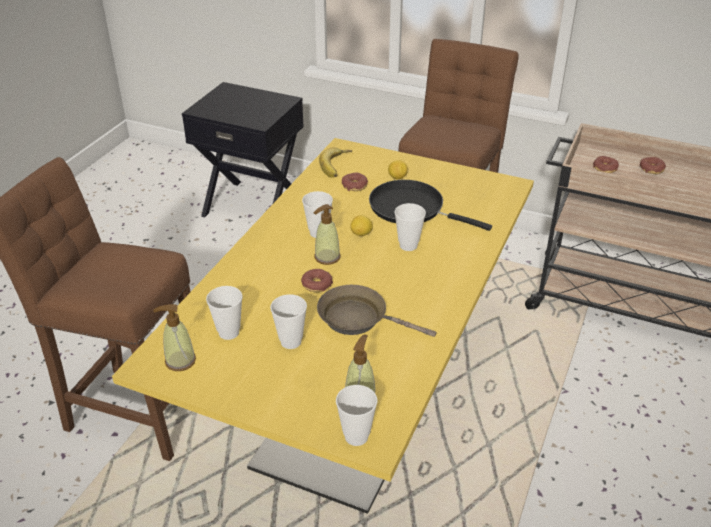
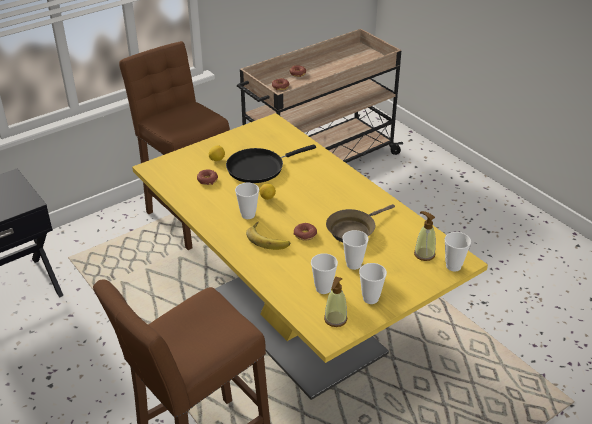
camera: 60 degrees left, 0 degrees up
(327, 257) = (279, 220): soap dispenser -> none
(338, 166) = (173, 178): banana -> banana (269, 238)
(408, 245) = (298, 184): cup -> cup (370, 298)

